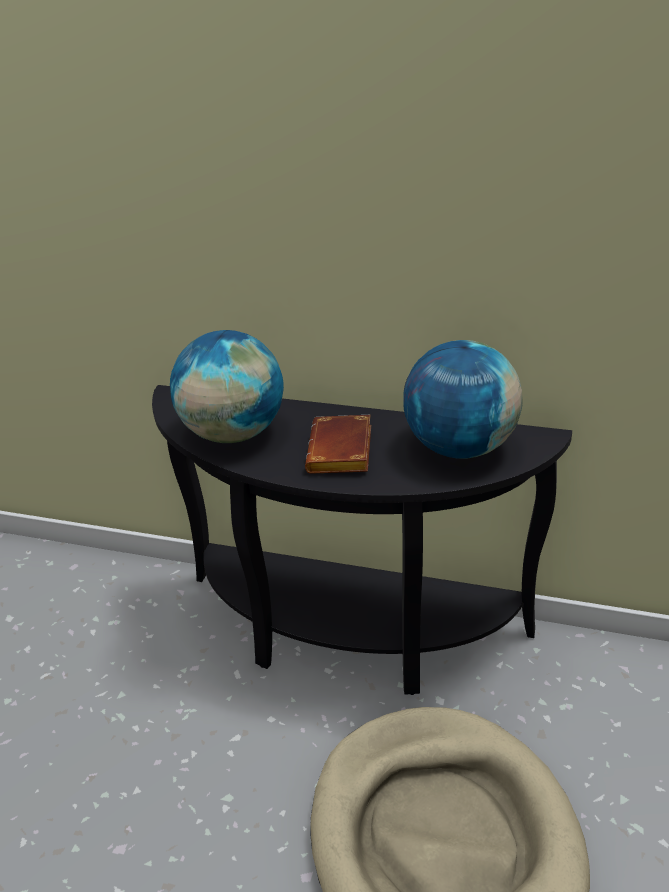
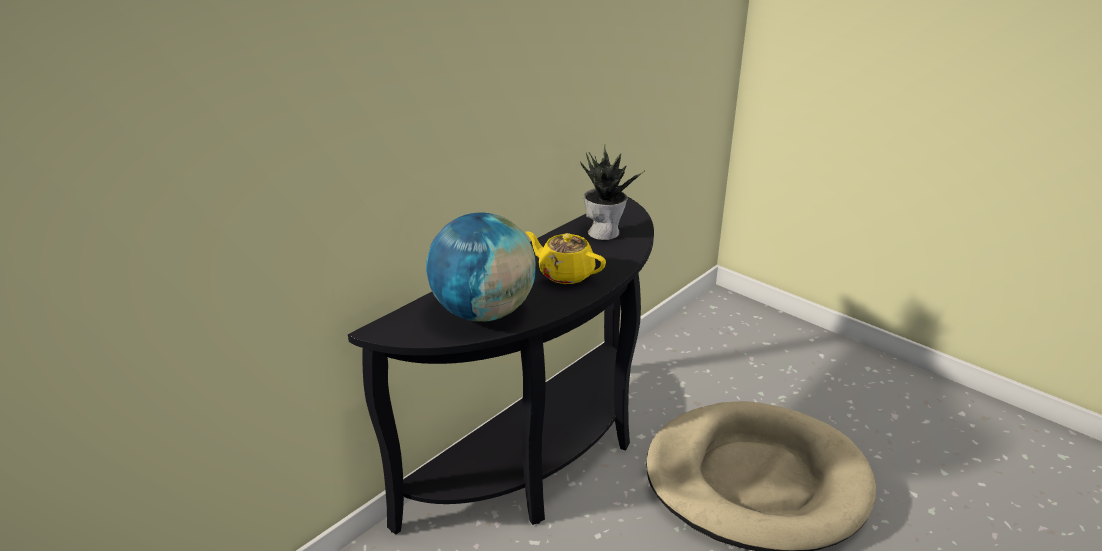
camera: 65 degrees left, 5 degrees down
(342, 453) = (565, 274): brown book -> yellow teapot
(459, 447) = (604, 232): globe -> potted plant

